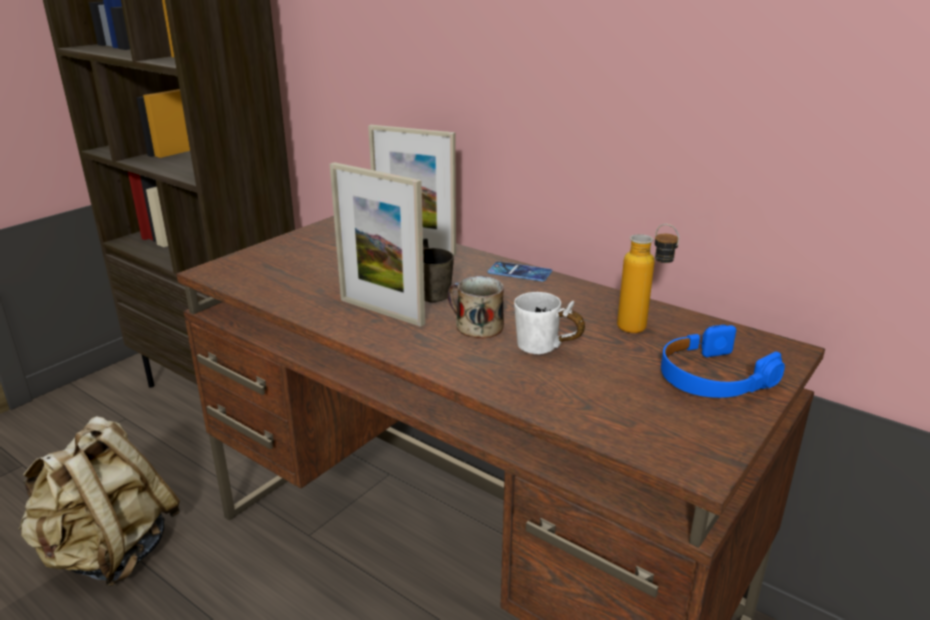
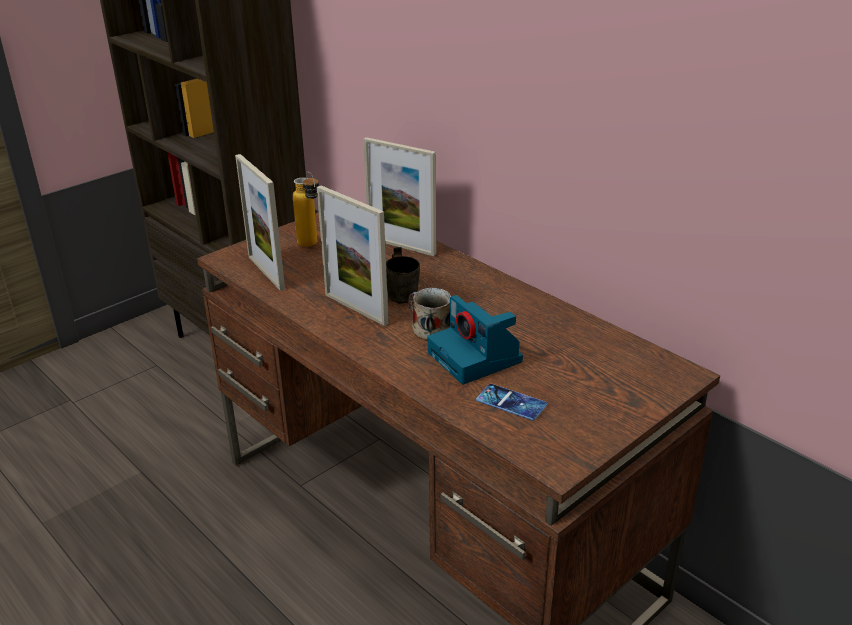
camera: 10 degrees right, 5 degrees up
(110, 552) = (137, 481): beige backpack -> none
(263, 282) = (266, 272): none -> picture frame
(519, 272) = (485, 278): phone -> phone (511, 402)
(543, 352) = (476, 358): white mug -> camera
(641, 332) = (567, 346): bottle -> bottle (311, 246)
(712, 377) = (606, 393): blue headphones -> none

